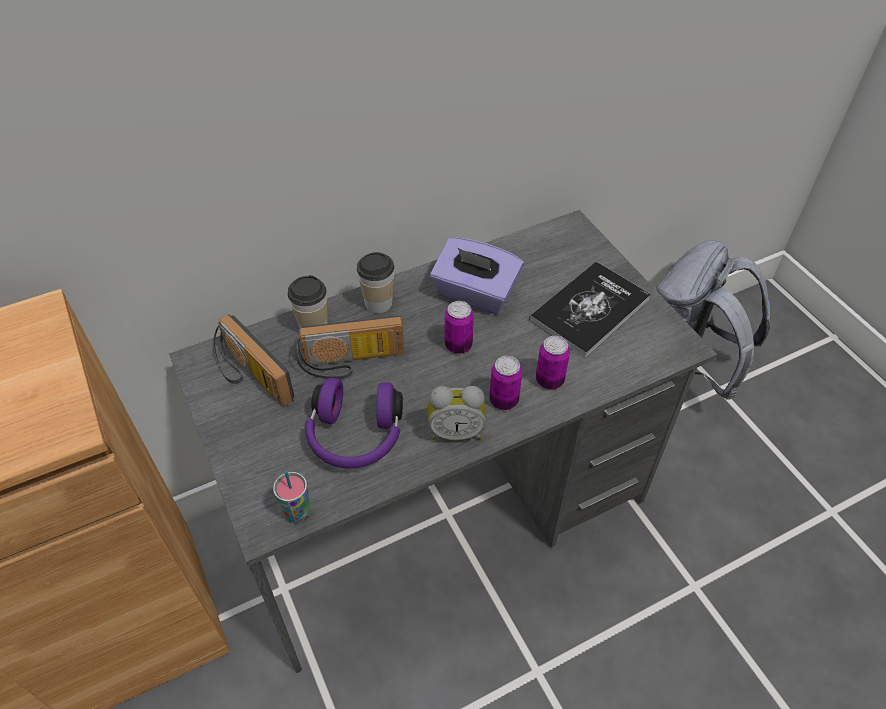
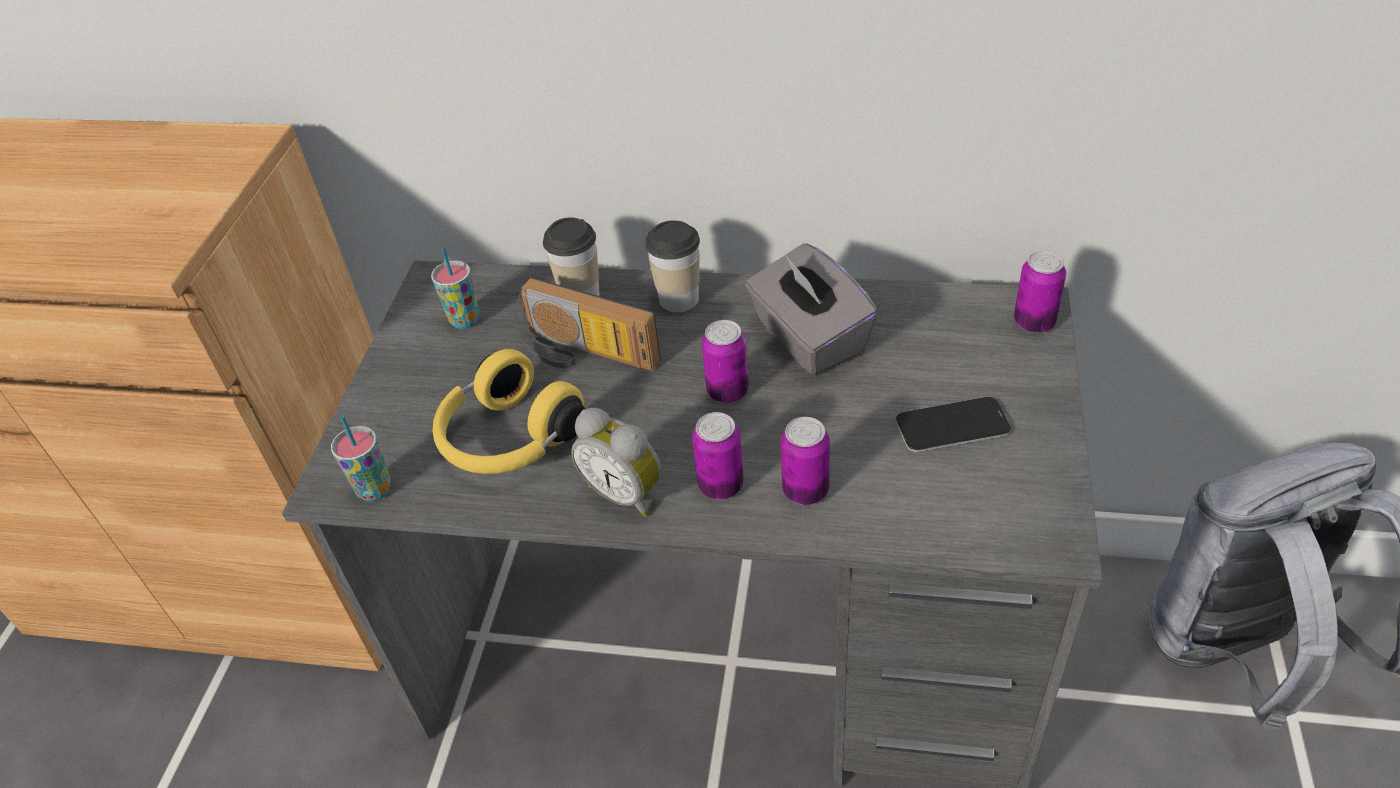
camera: 40 degrees right, 5 degrees down
(249, 377) = (465, 320): radio -> cup
(355, 437) = (508, 439): purple headphones -> yellow headphones
(475, 294) = (809, 339): purple tissue box -> grey tissue box
(580, 236) = (1034, 322): none -> can
(590, 310) = (952, 426): book -> phone

